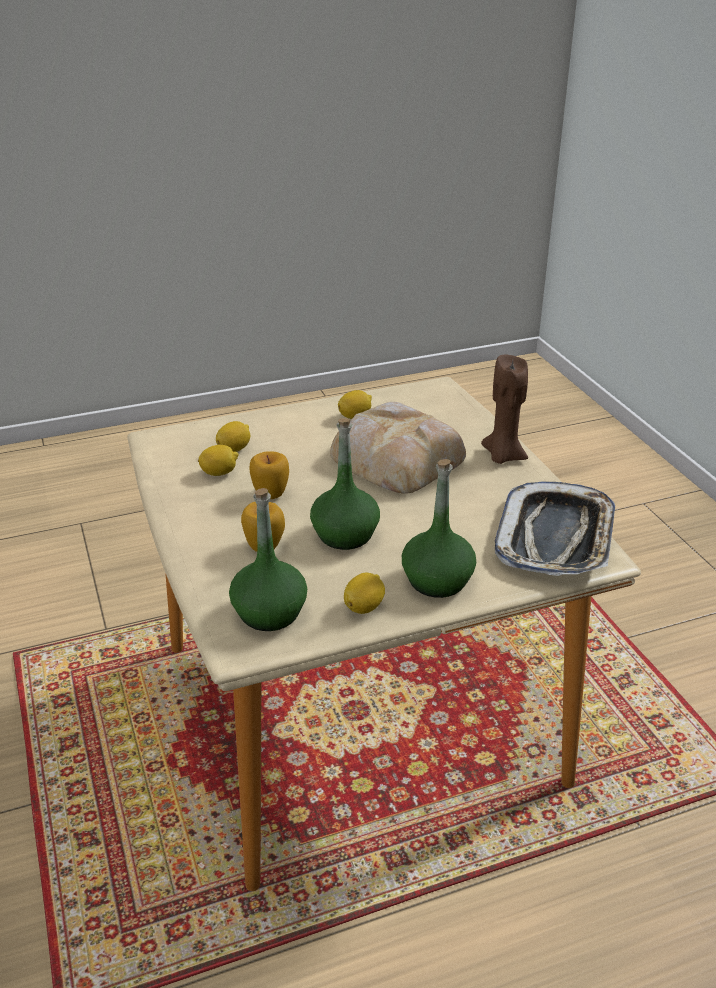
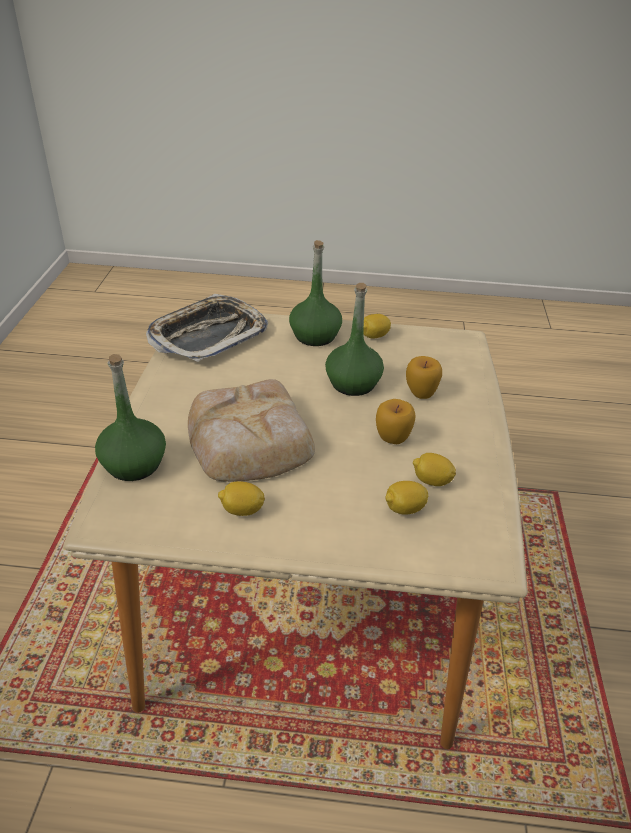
camera: 155 degrees left, 5 degrees up
(269, 613) = (437, 351): green bottle -> green bottle (134, 464)
(502, 456) = (158, 407): brown candle -> none

